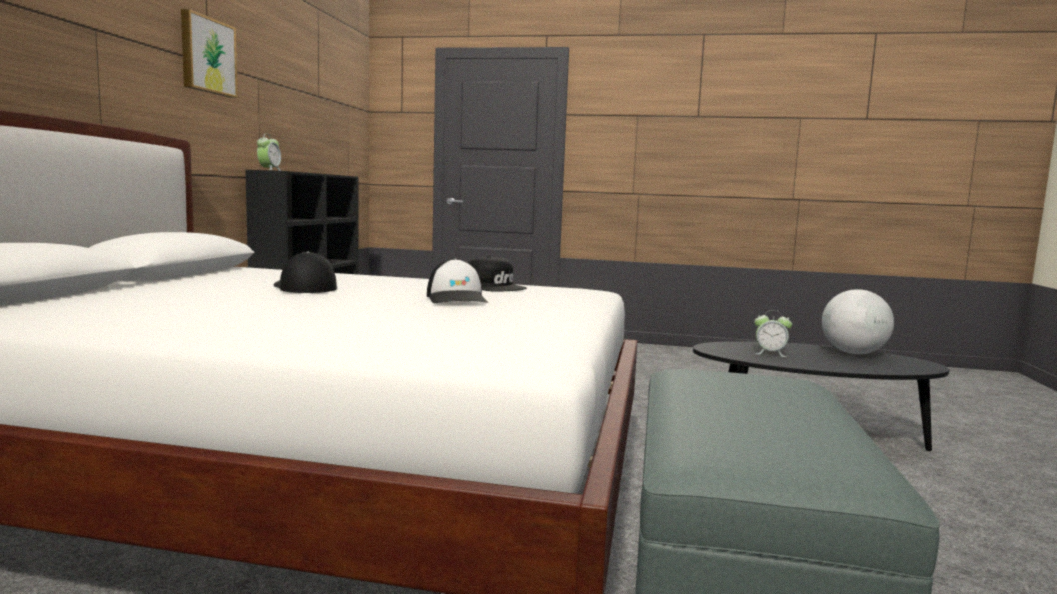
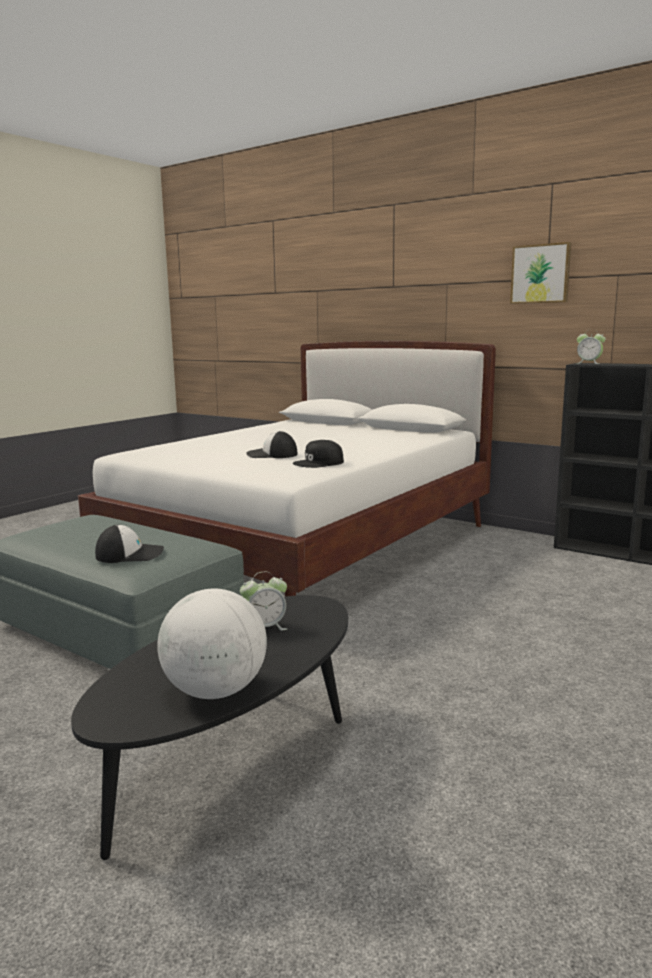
camera: 115 degrees right, 5 degrees up
(304, 287) = (334, 440): cap -> cap (130, 554)
(770, 353) = (265, 628): alarm clock -> alarm clock turned 150 degrees counterclockwise

